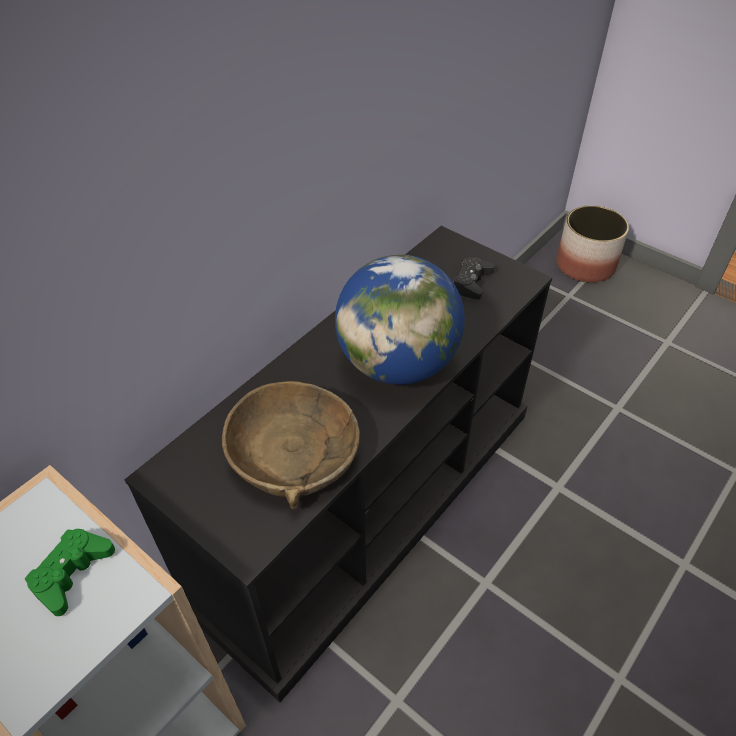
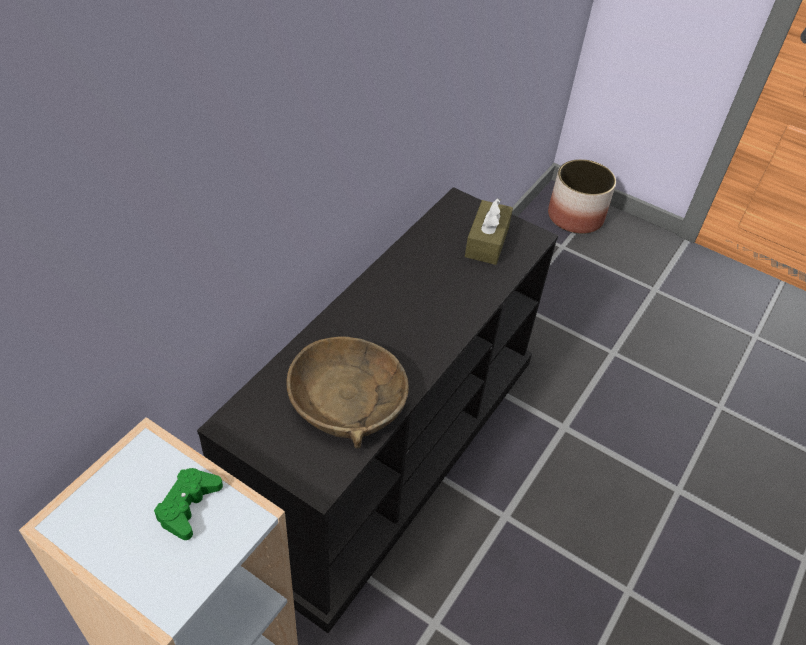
camera: 10 degrees left, 0 degrees up
(397, 363) = (429, 317): globe -> none
(471, 283) = (487, 242): black game controller -> brown tissue box

